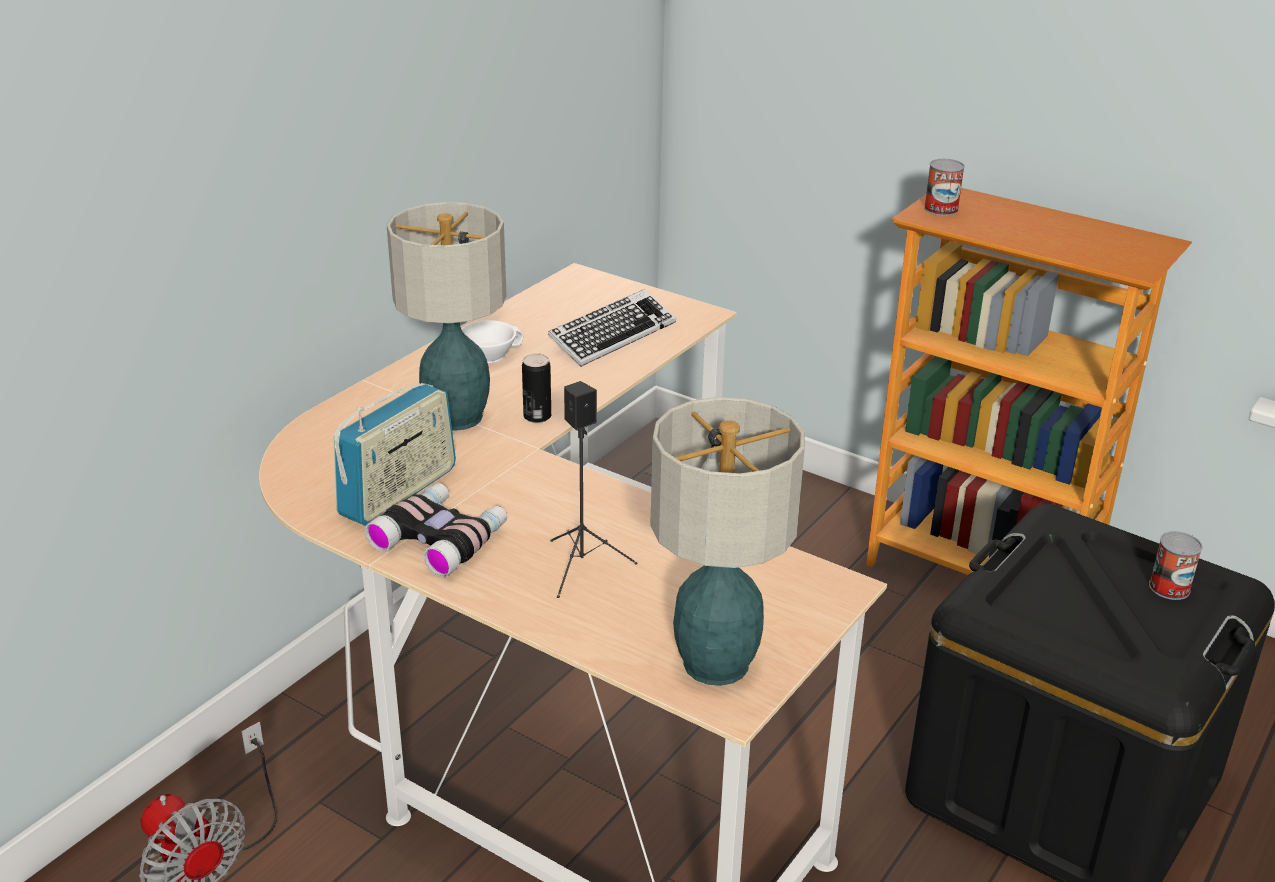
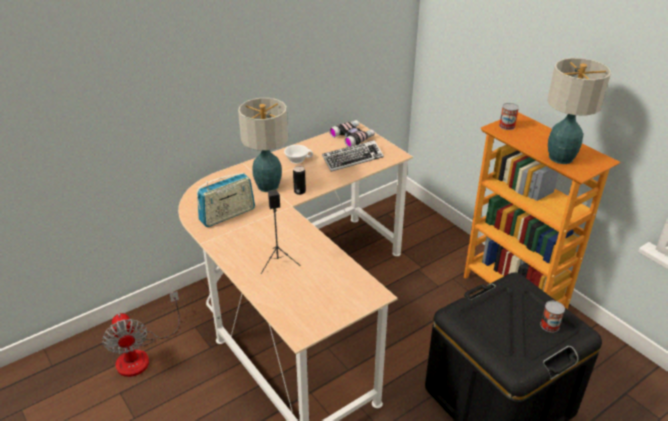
camera: 20 degrees right, 5 degrees up
(441, 538) = (232, 238): binoculars -> binoculars (353, 137)
(714, 663) = (304, 316): table lamp -> table lamp (560, 157)

